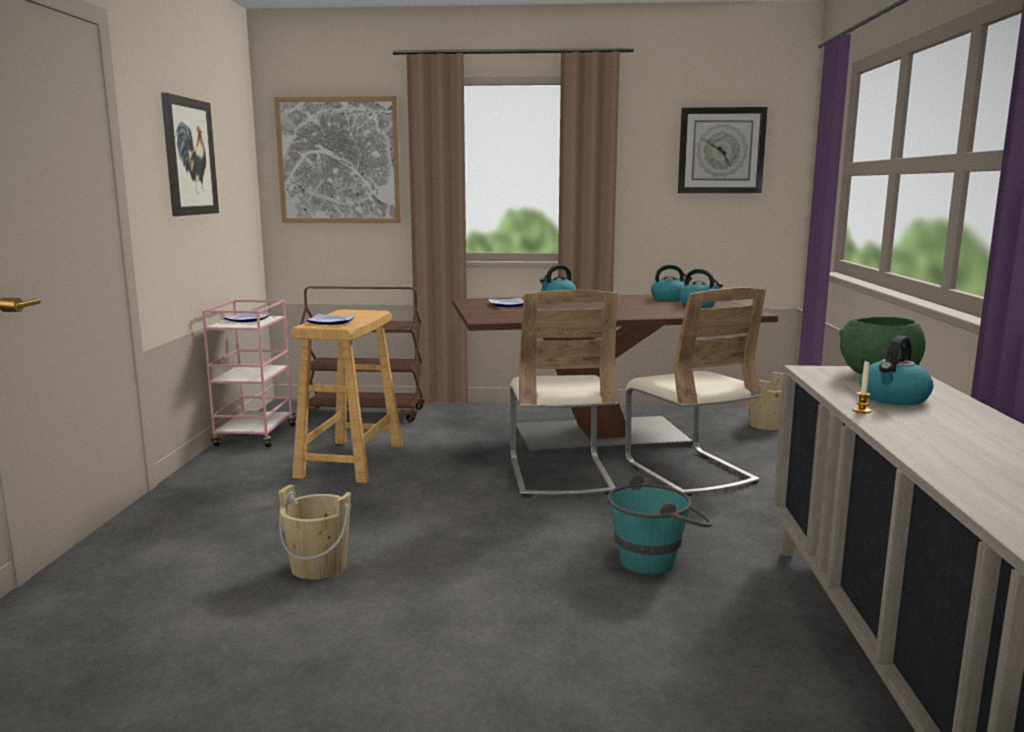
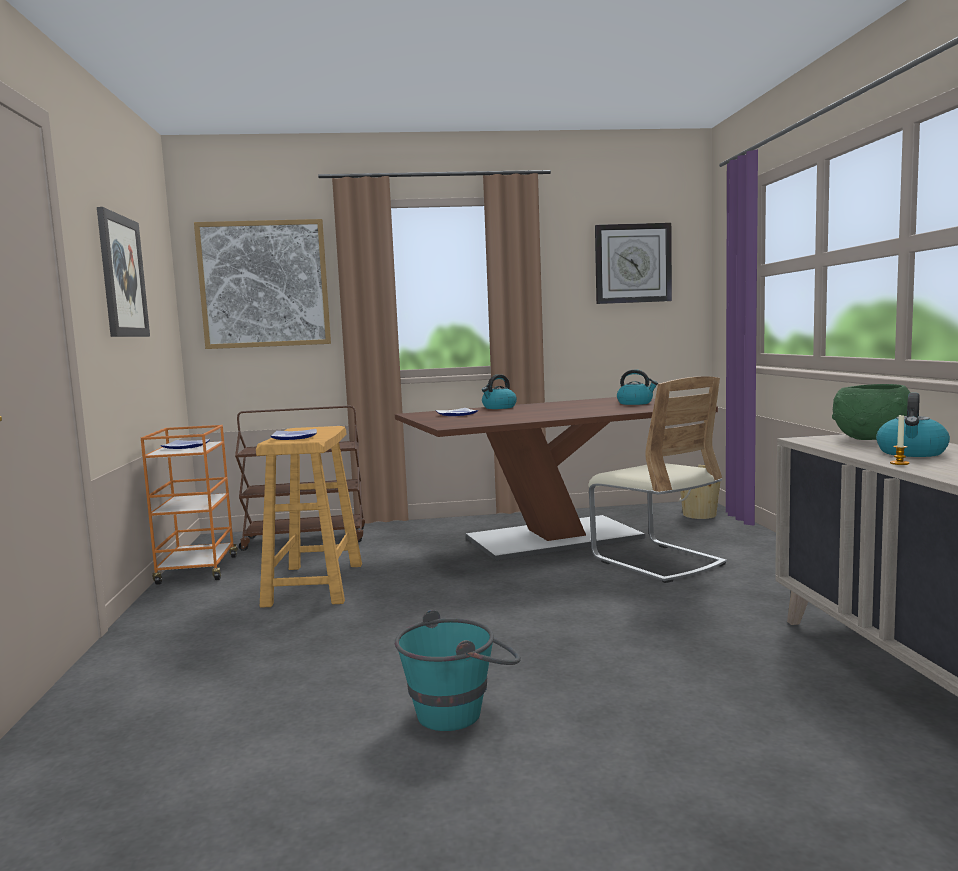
camera: 10 degrees left, 5 degrees down
(255, 436) = (198, 571): pink cart -> orange cart
(318, 566) = (335, 691): beige bucket -> none
(560, 475) = (537, 576): beige chair -> none
(657, 560) = (679, 643): turquoise bucket -> turquoise bucket (461, 710)
(669, 298) = (602, 401): kettle -> none

